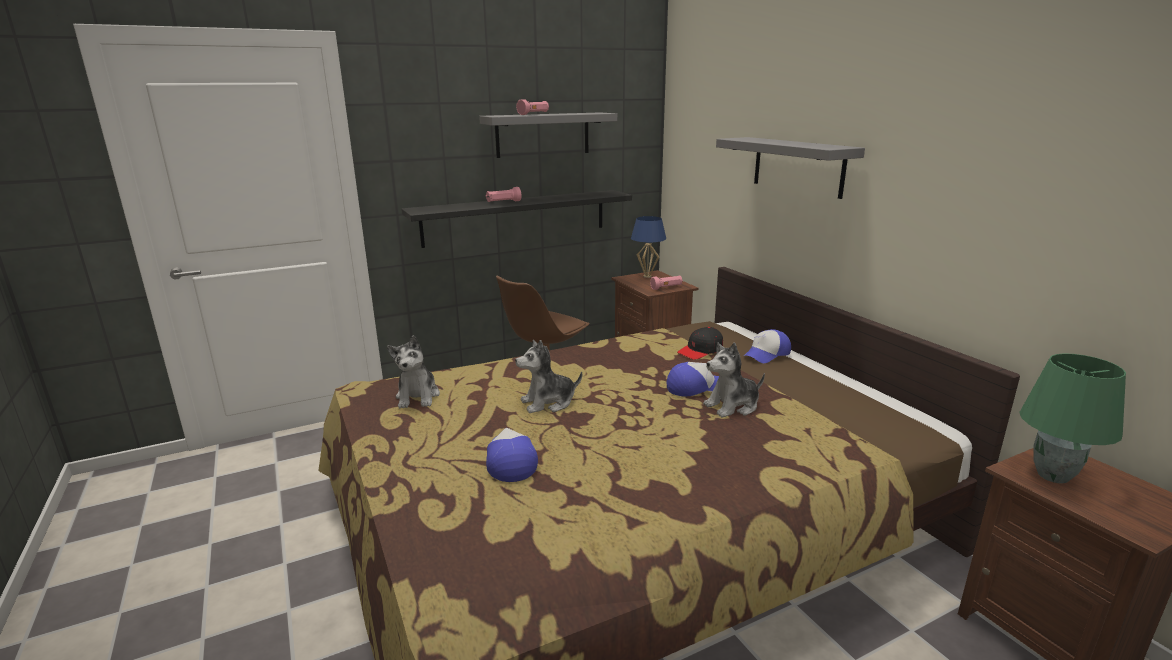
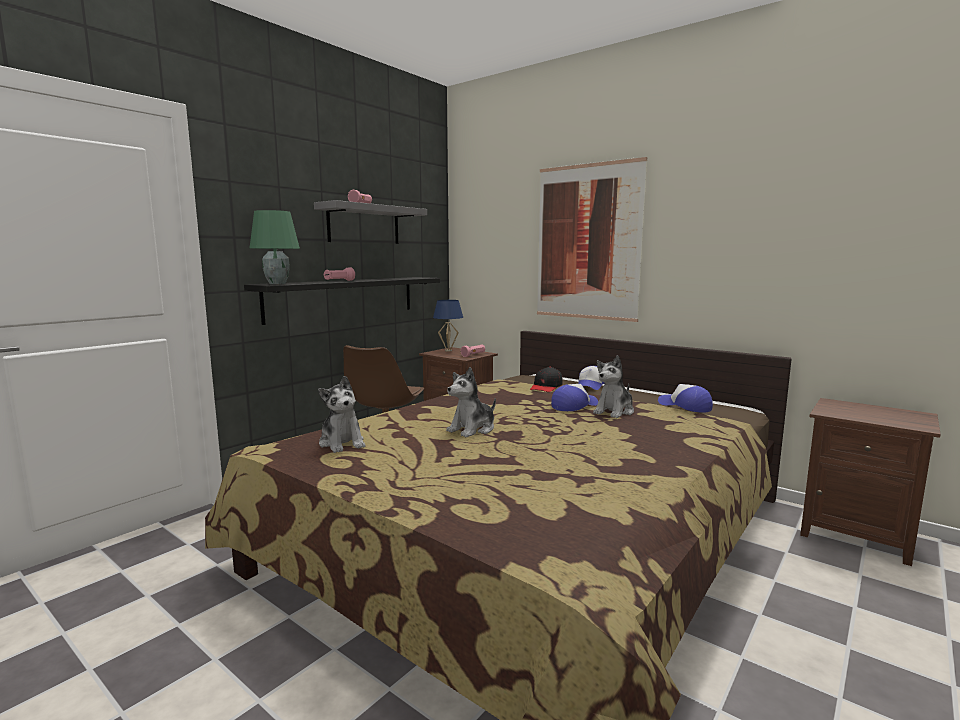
camera: 25 degrees left, 10 degrees down
(509, 461) = (493, 468): cap -> cap (685, 406)
(798, 166) = (587, 242): grey shelf -> picture
(1053, 476) = (847, 412): green table lamp -> green table lamp (277, 284)

